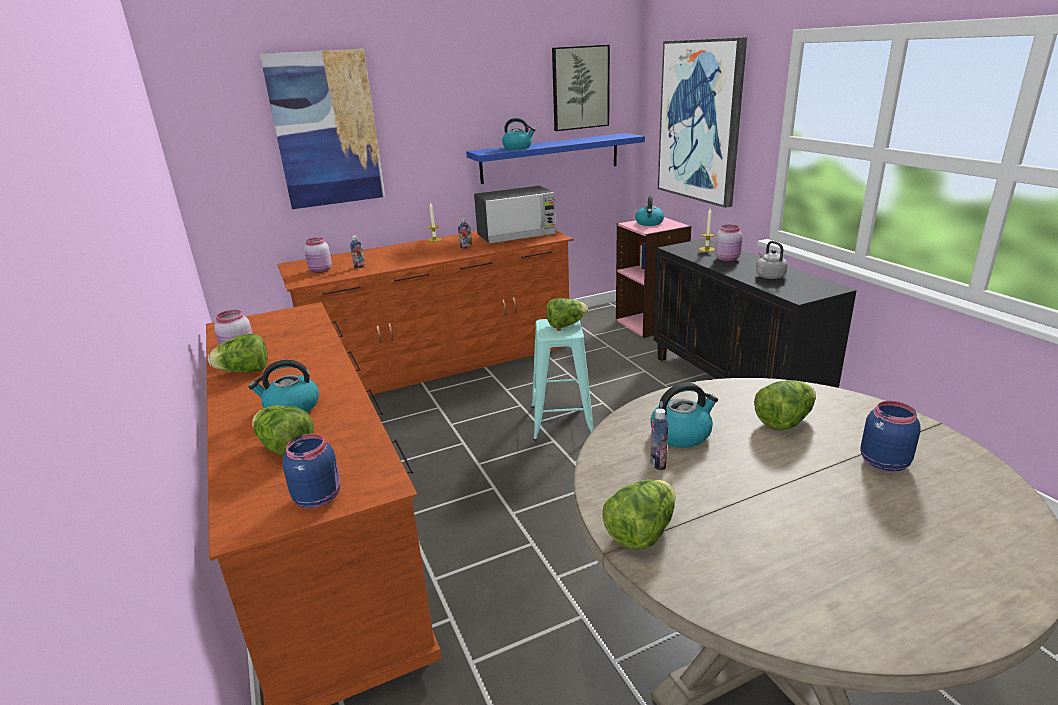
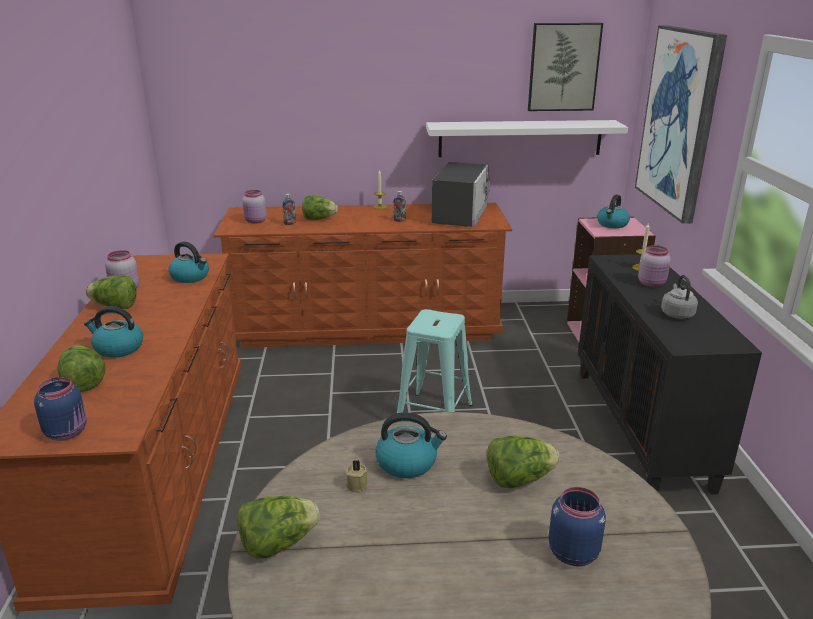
camera: 20 degrees right, 0 degrees up
(326, 130) = (287, 89): picture -> none
(516, 235) = (460, 215): microwave -> microwave turned 75 degrees counterclockwise
(518, 147) = (478, 125): kettle -> kettle (191, 277)
(550, 158) = (520, 138): blue shelf -> white shelf
(566, 325) = (444, 321): lettuce -> lettuce (319, 219)
(658, 463) = (357, 485): bottle -> beige candle

